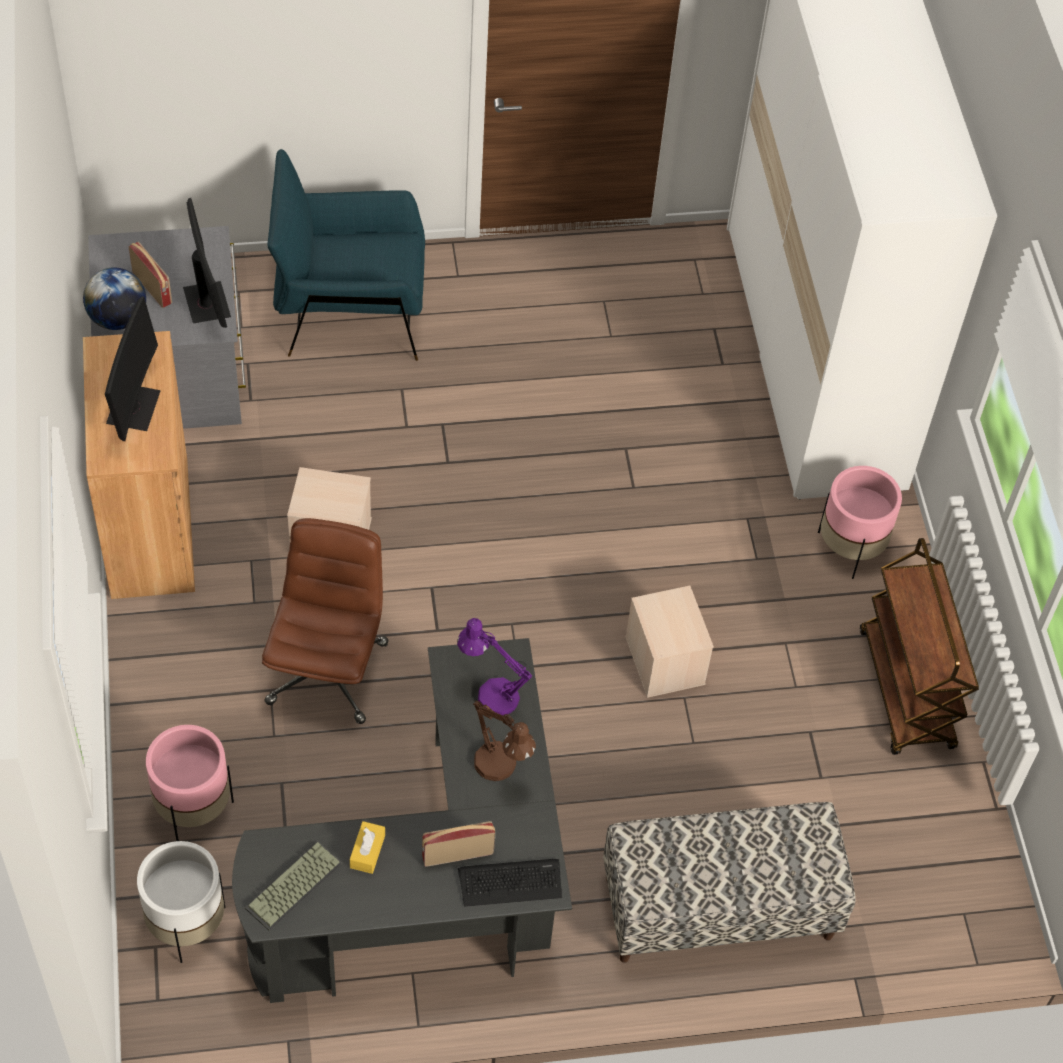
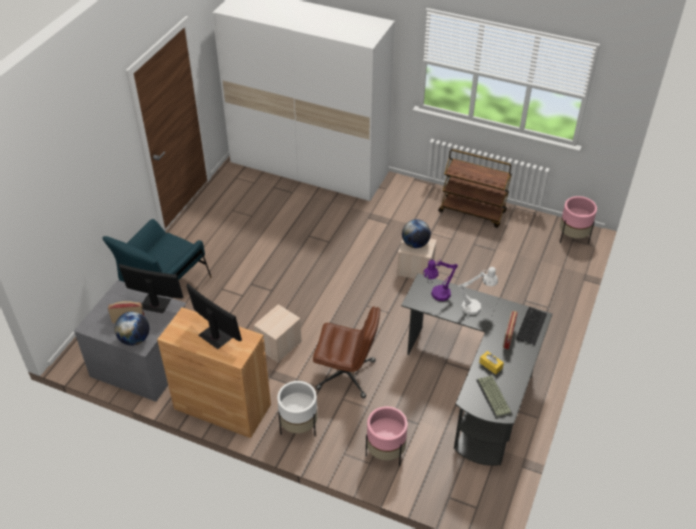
camera: 55 degrees left, 10 degrees down
(186, 924) = (444, 480): white planter -> white planter (299, 426)
(327, 671) = (347, 375): brown office chair -> brown office chair turned 150 degrees clockwise
(501, 769) = (475, 307): brown table lamp -> white table lamp
(673, 616) = (415, 244): none -> globe
(718, 909) = (534, 303): bench -> none
(850, 548) = (402, 198): pink planter -> pink planter (572, 237)

